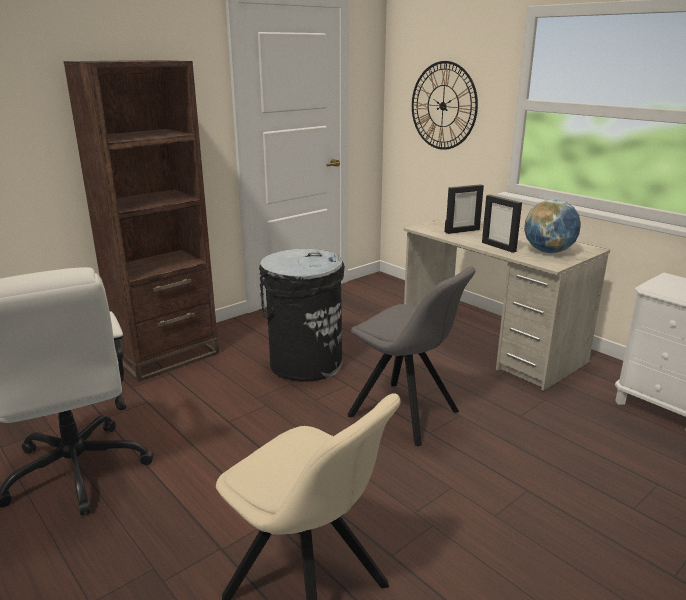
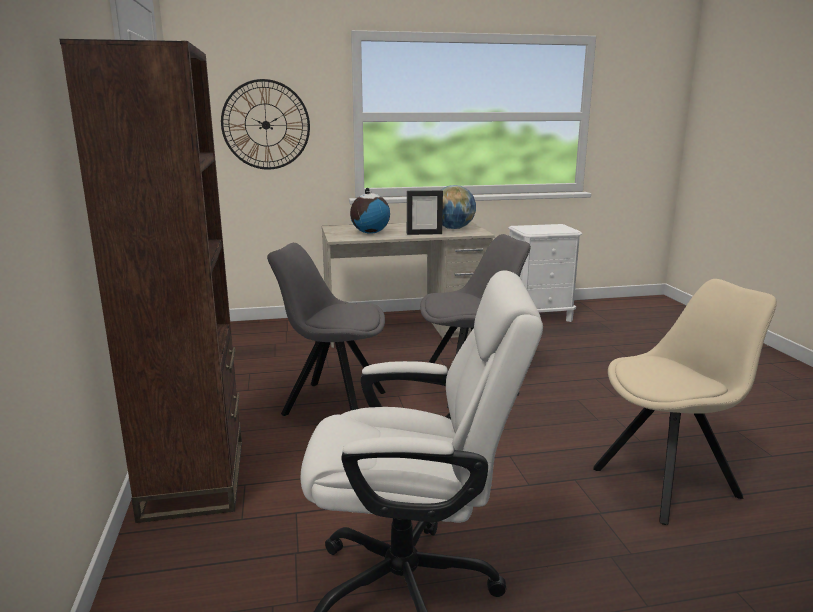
camera: 60 degrees left, 5 degrees down
(305, 363) = (333, 403): black trash can -> grey chair
(462, 231) = (370, 233): picture frame -> globe

